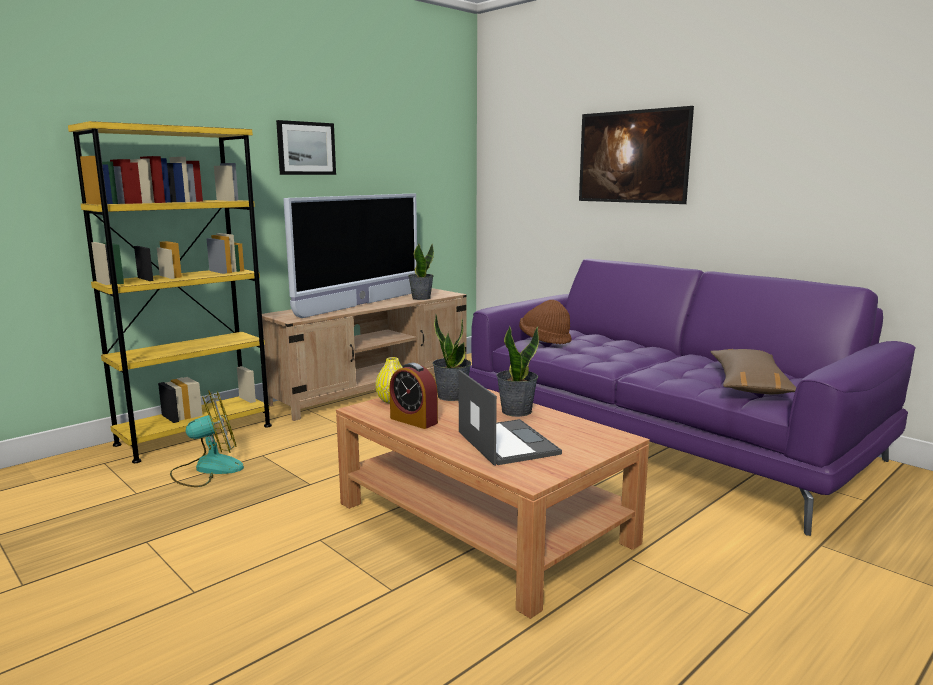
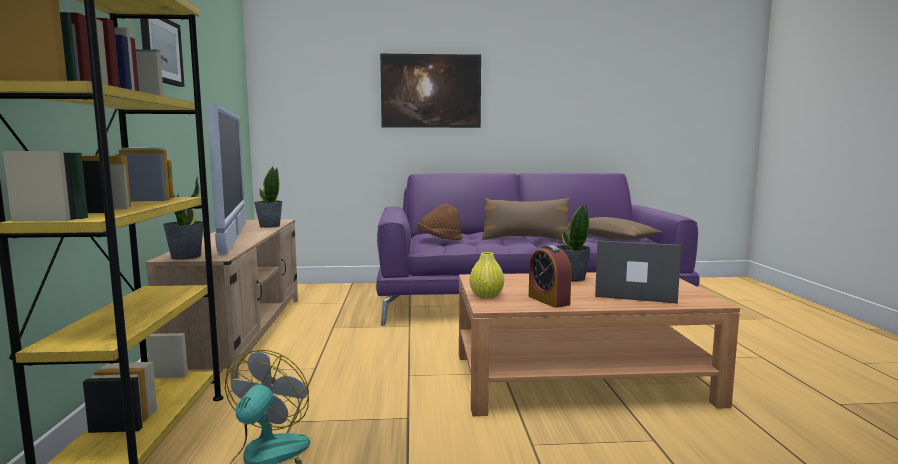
camera: 50 degrees left, 5 degrees down
(413, 420) = (548, 300): alarm clock -> alarm clock turned 75 degrees clockwise
(451, 396) = (507, 282): potted plant -> potted plant (186, 257)
(638, 360) = (525, 239): none -> brown pillow

